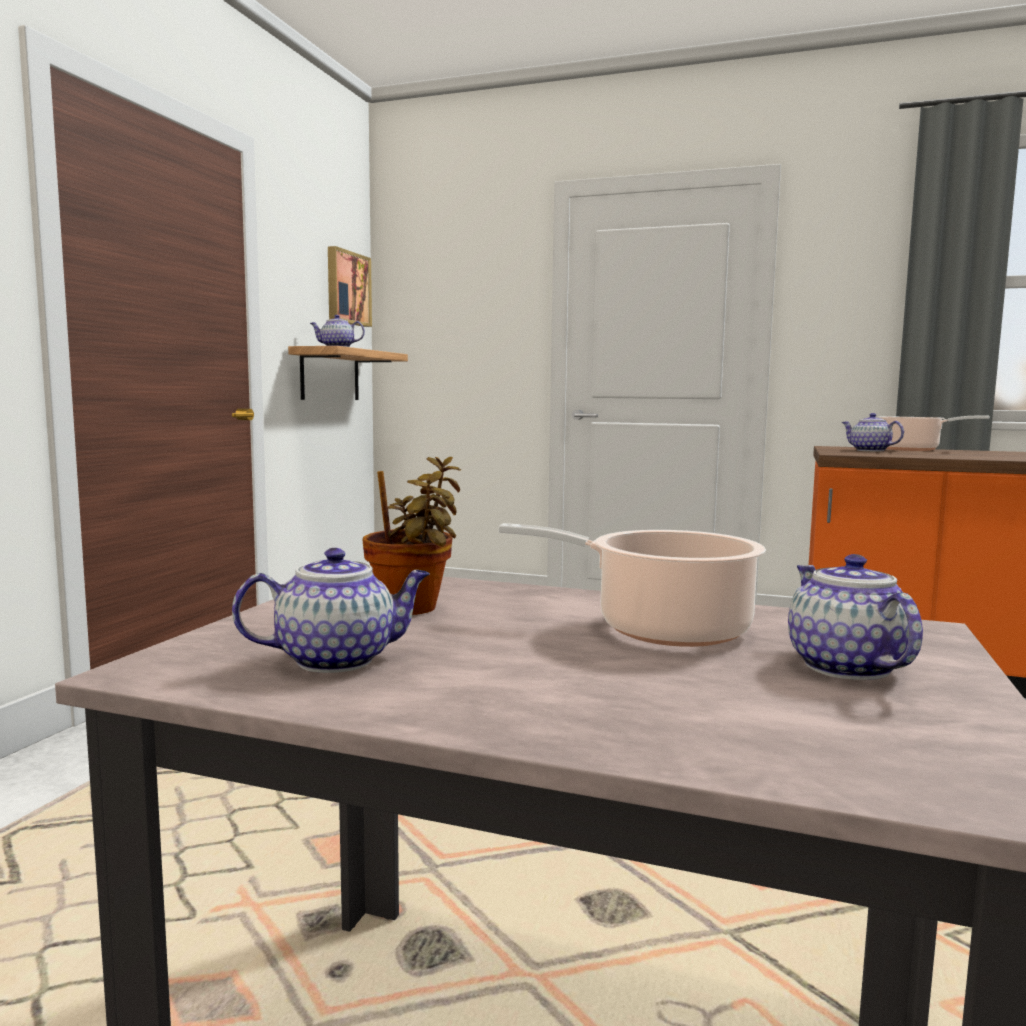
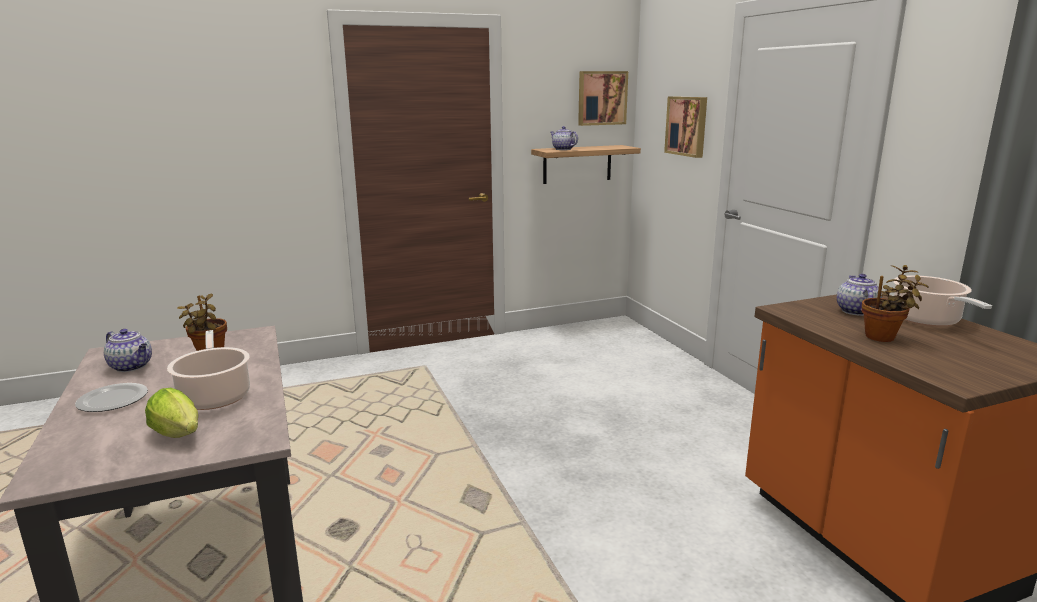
camera: 50 degrees right, 10 degrees up
(483, 322) = (687, 126): none -> picture
(541, 692) = (112, 400): none -> plate
(843, 666) = (180, 435): teapot -> lettuce
(943, 455) = (883, 337): none -> potted plant

